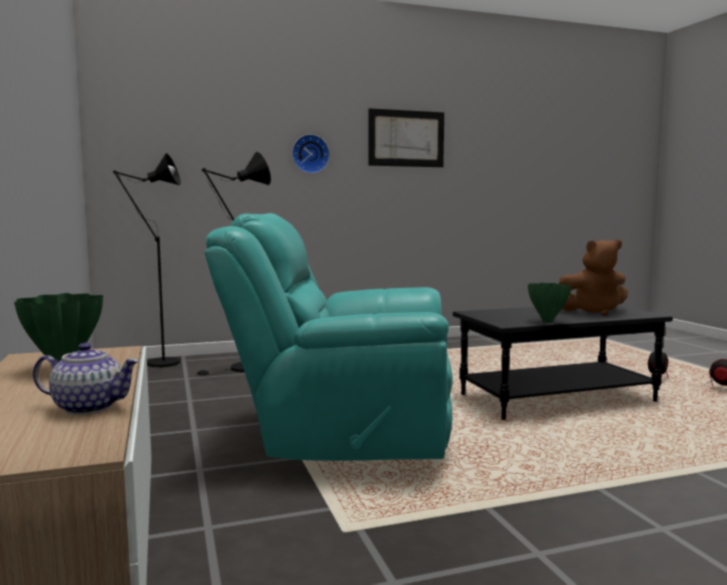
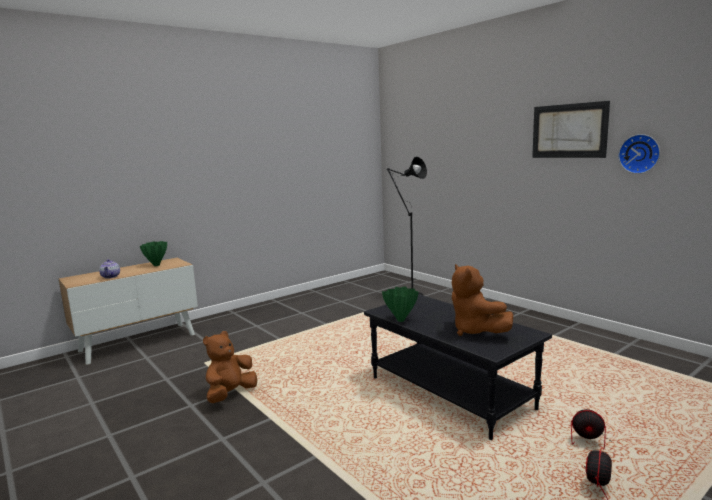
camera: 70 degrees right, 5 degrees up
(156, 363) = (395, 279): black floor lamp -> none
(310, 154) = (489, 149): wall clock -> wall clock (640, 153)
(343, 437) = (312, 342): turquoise armchair -> none
(508, 513) = (230, 394): none -> brown plush toy

